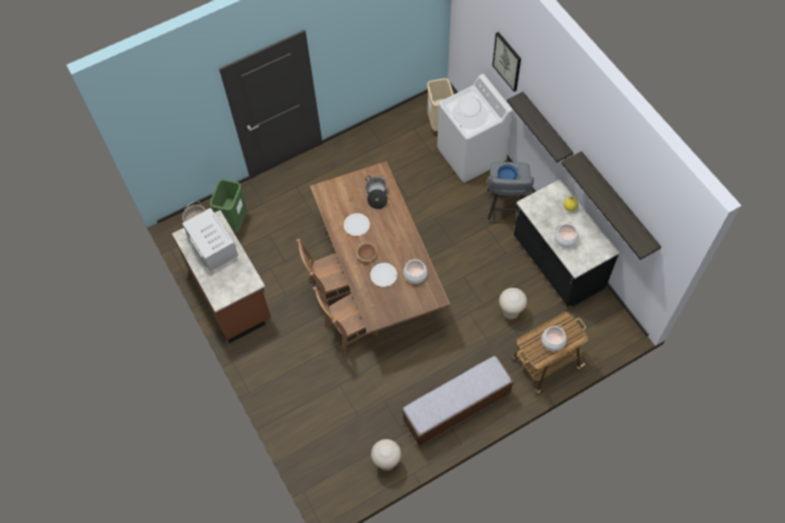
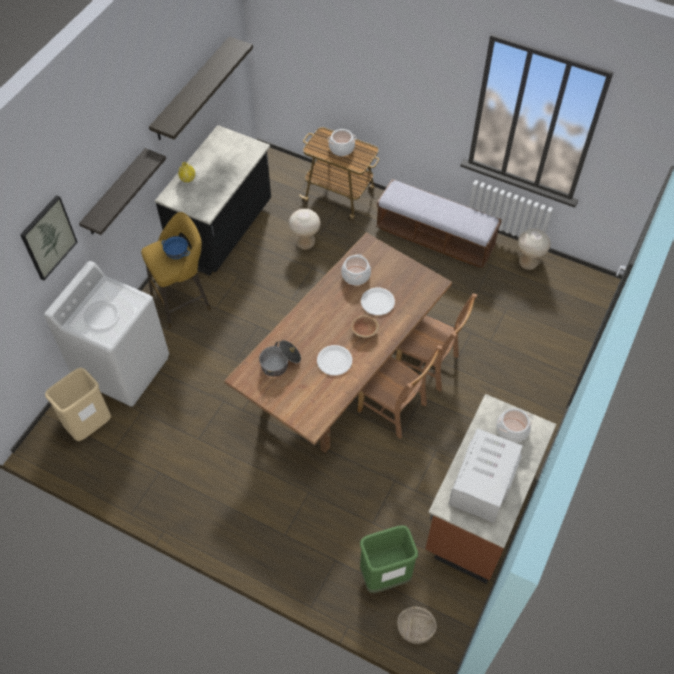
camera: 125 degrees left, 5 degrees down
(505, 211) = (184, 301): grey stool -> yellow stool
(565, 239) = (229, 167): cooking pot -> cooking pot (512, 430)

